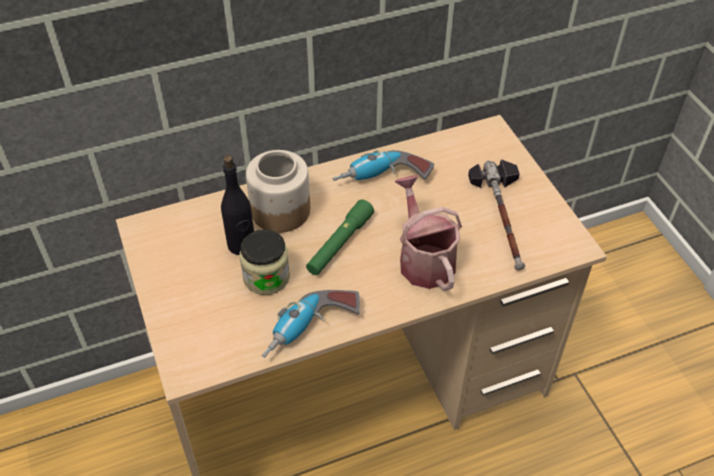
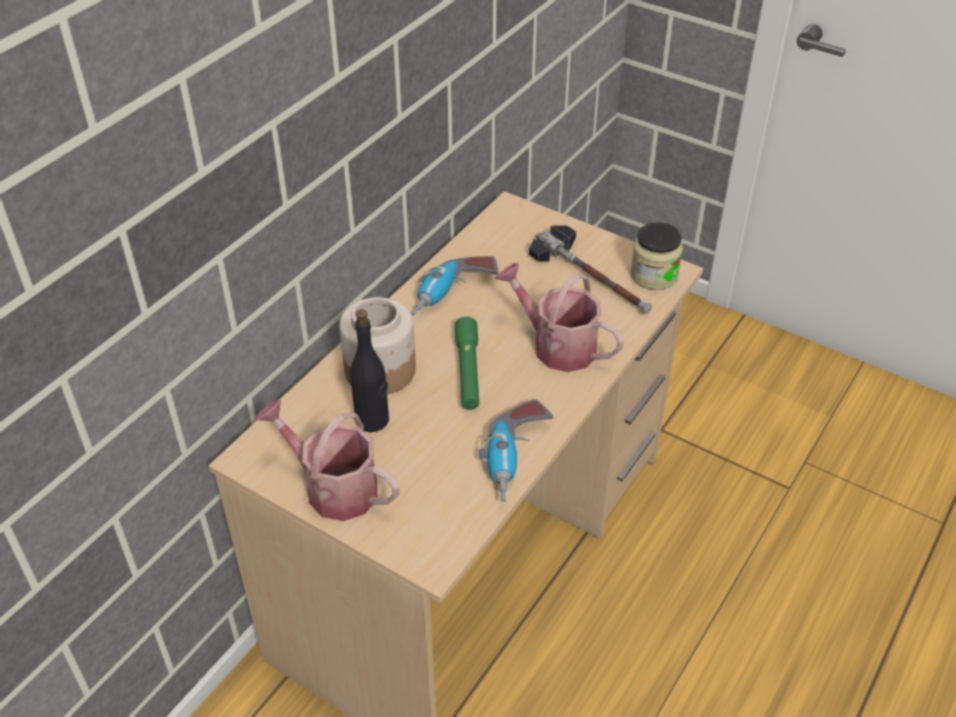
camera: 35 degrees left, 5 degrees down
(173, 279) = (333, 487): none -> watering can
(266, 277) = (427, 436): jar -> jar (654, 275)

